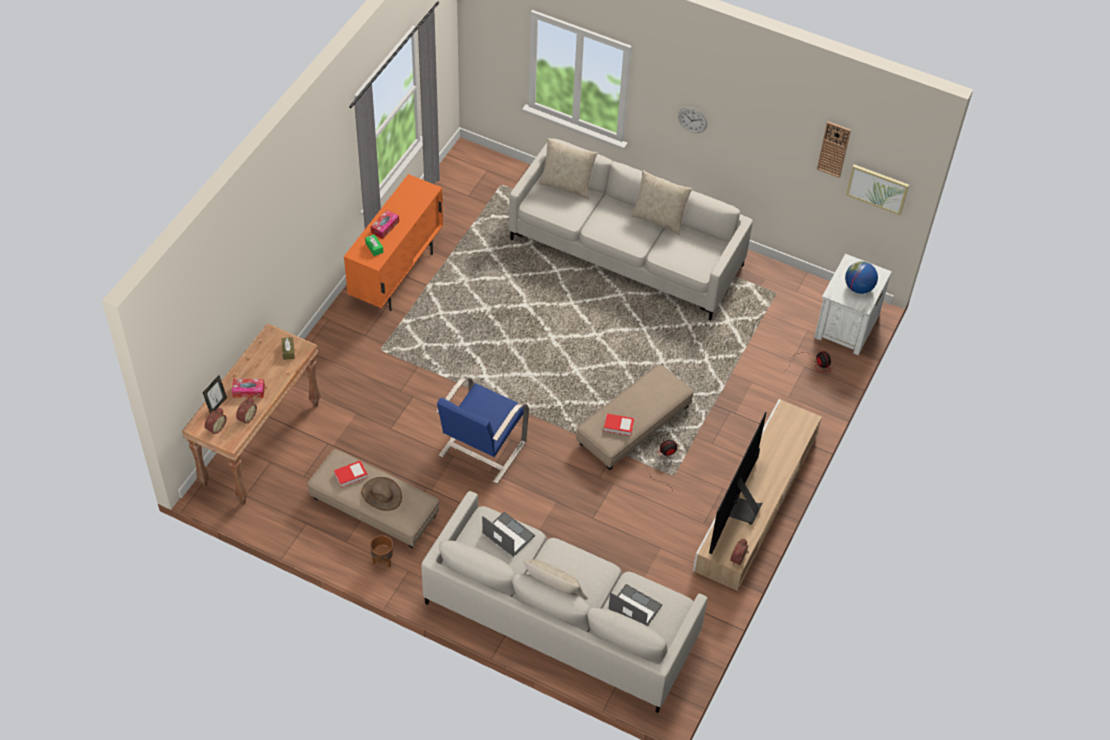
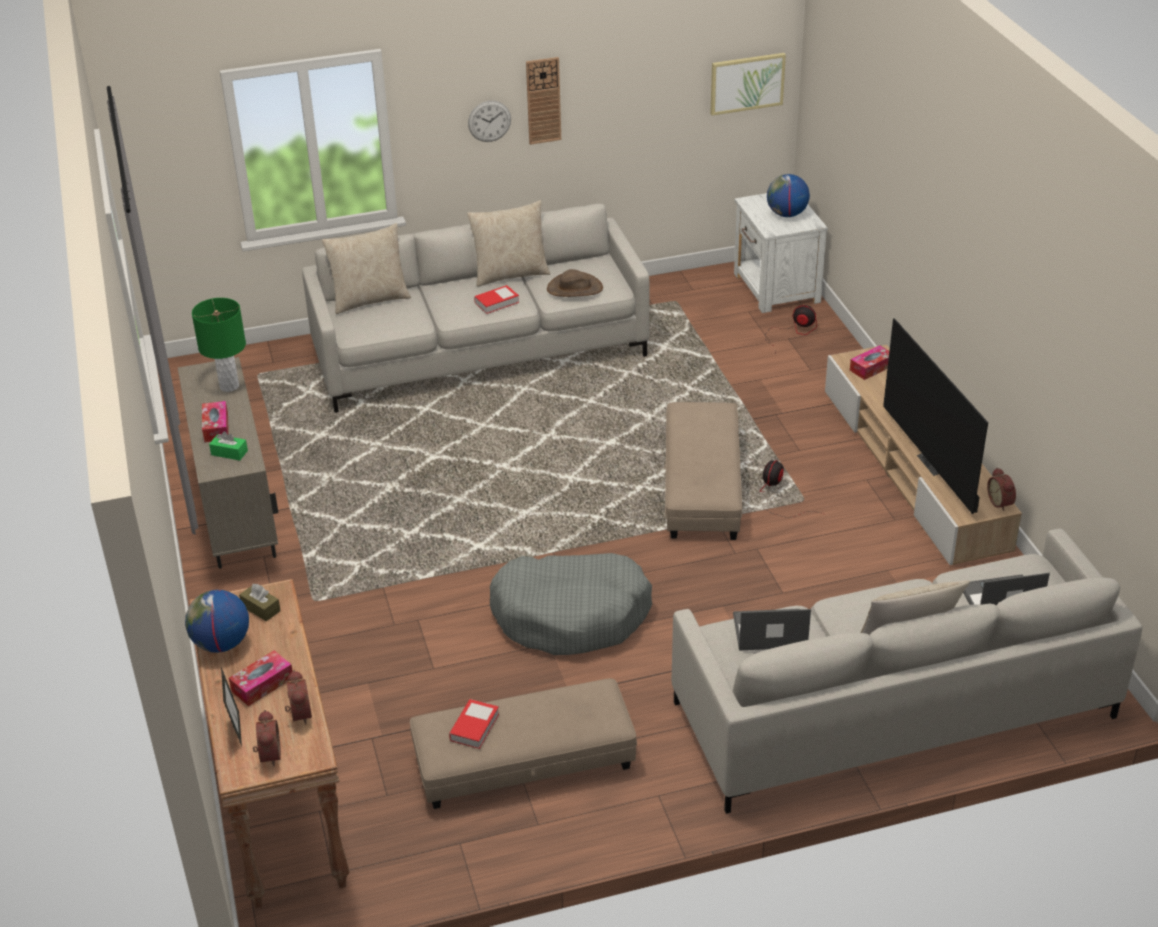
camera: 40 degrees left, 15 degrees down
(255, 357) = (221, 644): none -> globe
(381, 495) = (542, 719): brown hat -> brown hat (574, 288)
(382, 561) = (612, 809): brown planter -> none
(397, 275) = (238, 520): orange cabinet -> beige cabinet
(417, 204) = (229, 386): none -> green table lamp
(481, 450) = (571, 615): blue armchair -> grey dog bed
(618, 426) = (711, 475): book -> book (496, 302)
(790, 425) = (871, 368): none -> tissue box
(834, 149) = (683, 54): wall clock -> wall clock (543, 100)

